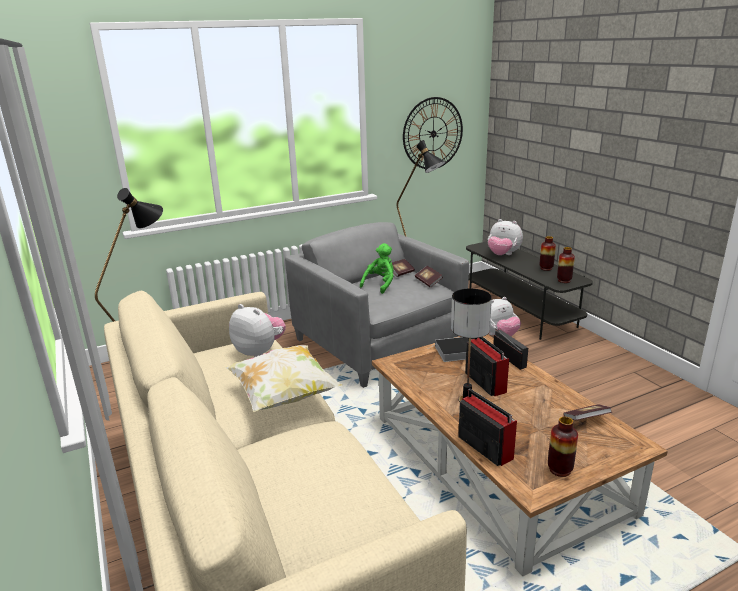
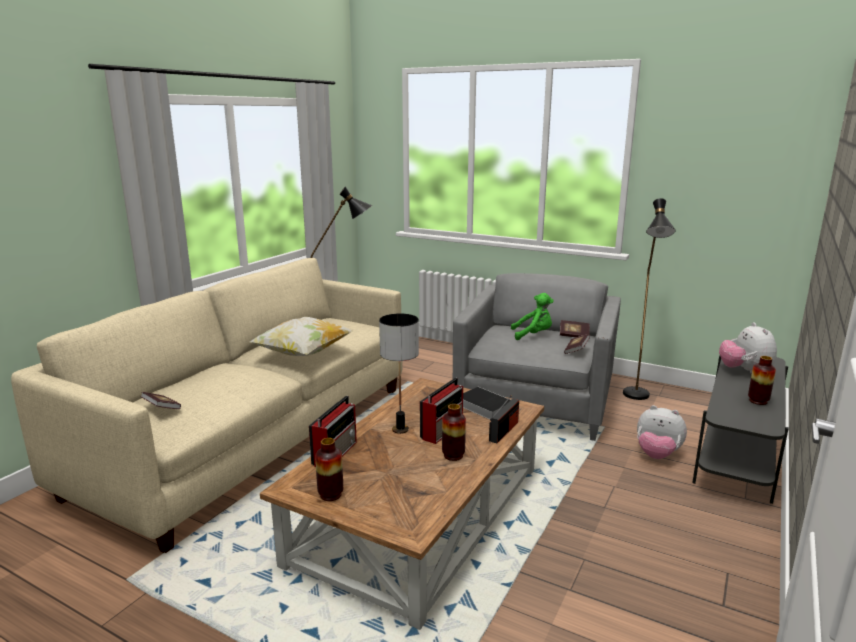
camera: 55 degrees right, 5 degrees down
(259, 352) = (353, 330): plush toy -> none
(433, 134) = (723, 199): wall clock -> none
(564, 281) = (742, 418): vase -> vase (453, 455)
(586, 420) = (431, 494): book -> book (161, 408)

